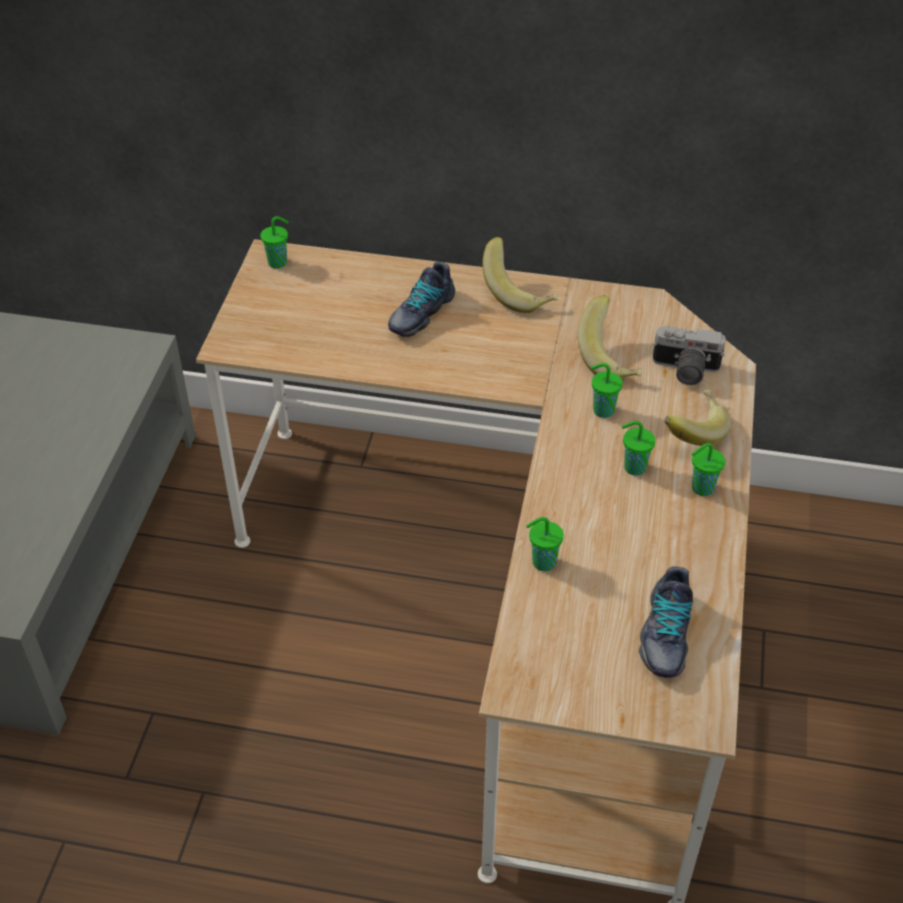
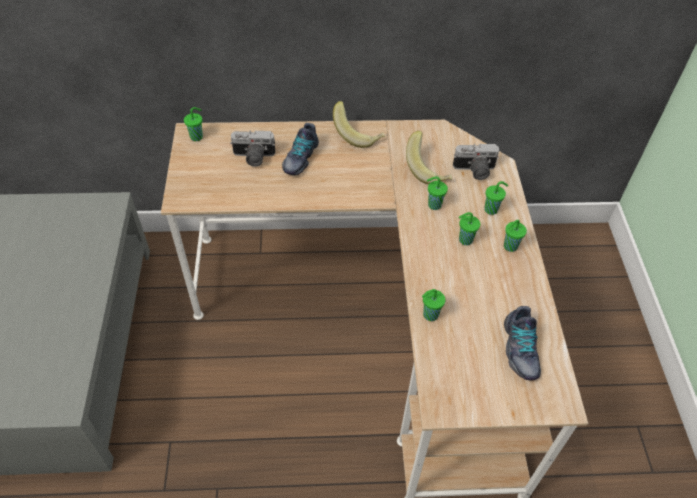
camera: 15 degrees left, 5 degrees up
(351, 303) = (253, 157): none -> camera
(692, 431) = (491, 209): banana -> green cup

